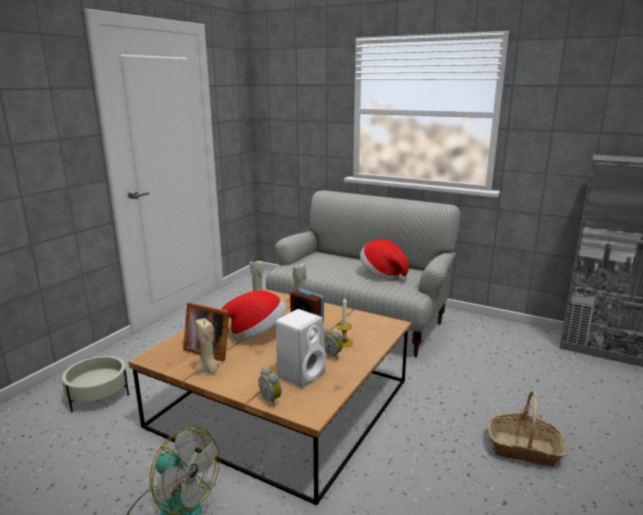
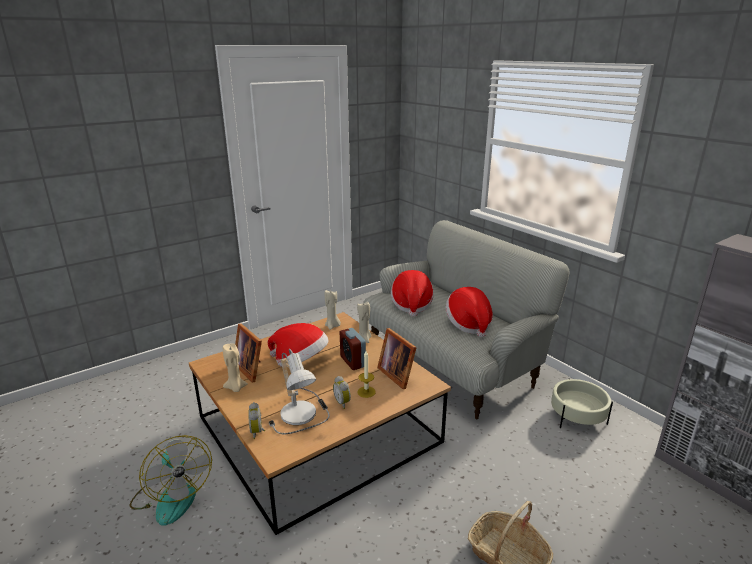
camera: 25 degrees right, 5 degrees up
(98, 395) = (190, 379): beige planter -> beige planter (577, 417)
(301, 373) = (302, 414): white speaker -> table lamp
(319, 269) = (411, 305): none -> hat
(357, 323) = (397, 374): none -> picture frame

